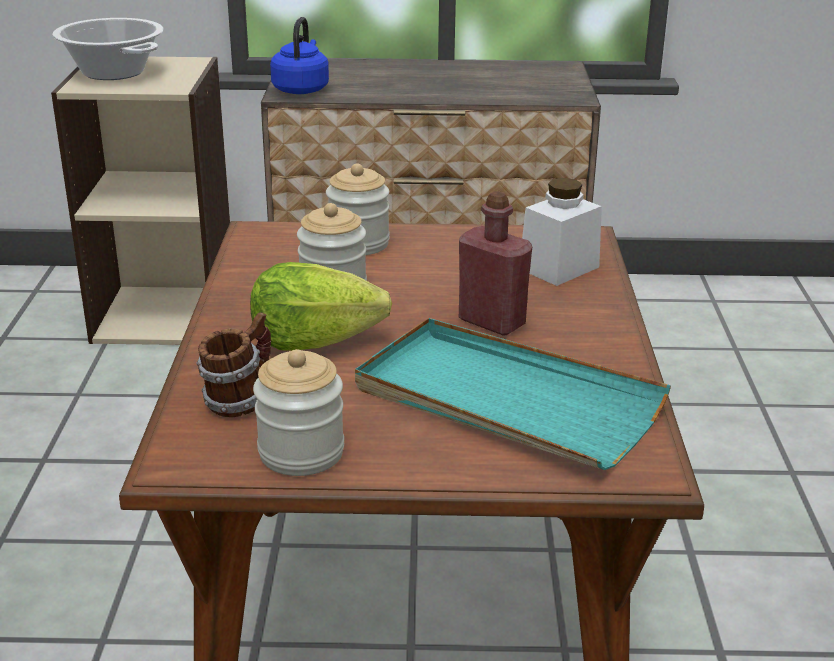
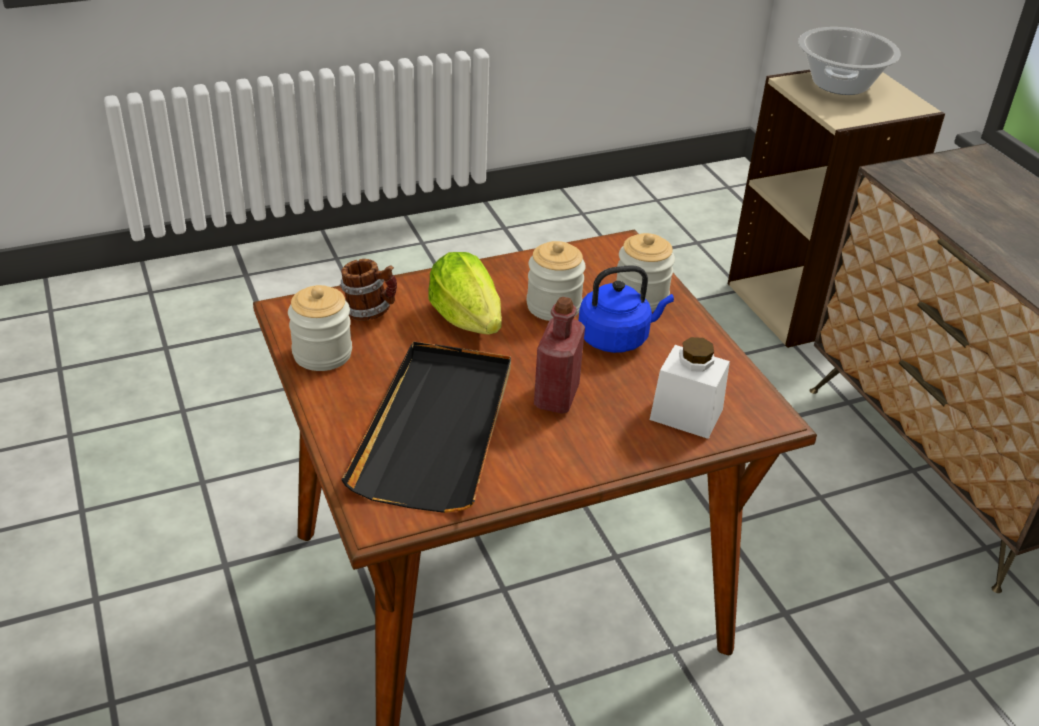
camera: 65 degrees right, 10 degrees up
(301, 89) = (915, 176): blue kettle -> blue kettle (617, 338)
(505, 401) = (437, 429): turquoise tray -> black tray

